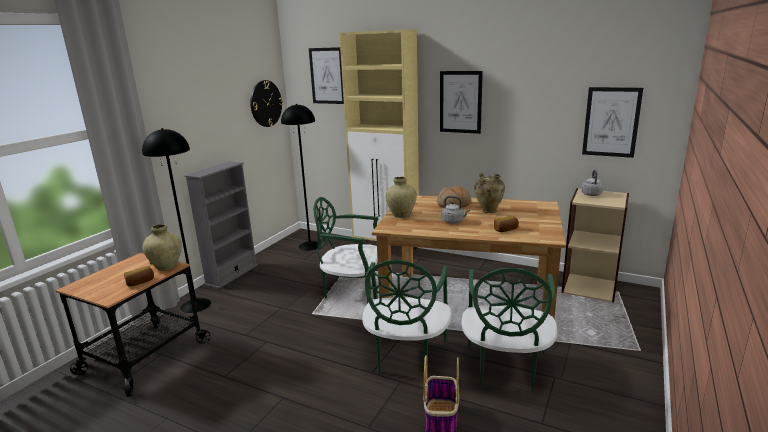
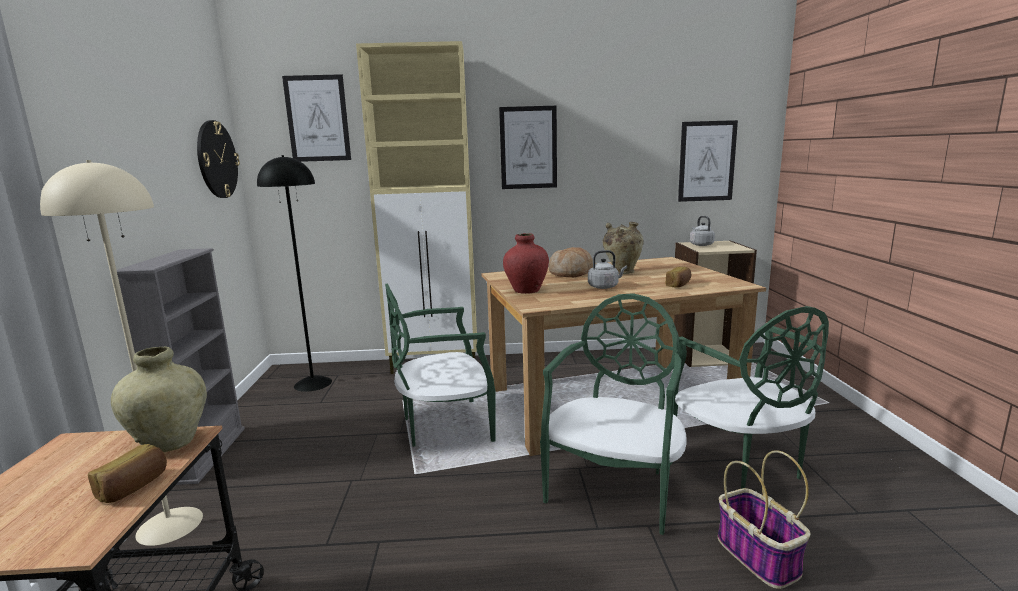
camera: 30 degrees left, 5 degrees down
(196, 305) = (170, 524): black floor lamp -> beige floor lamp
(401, 215) = (526, 290): beige vase -> red vase
(406, 356) = (615, 488): green chair -> green chair turned 135 degrees counterclockwise

